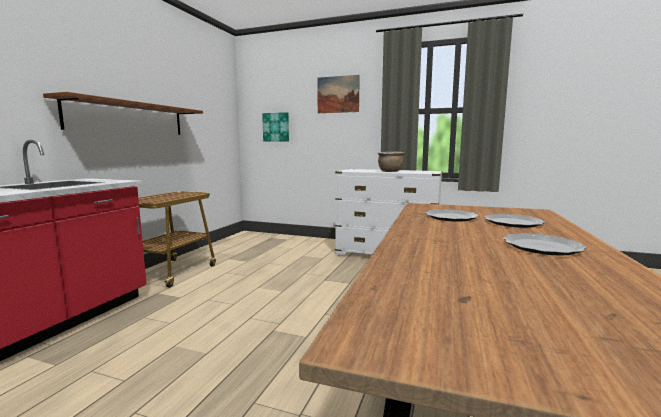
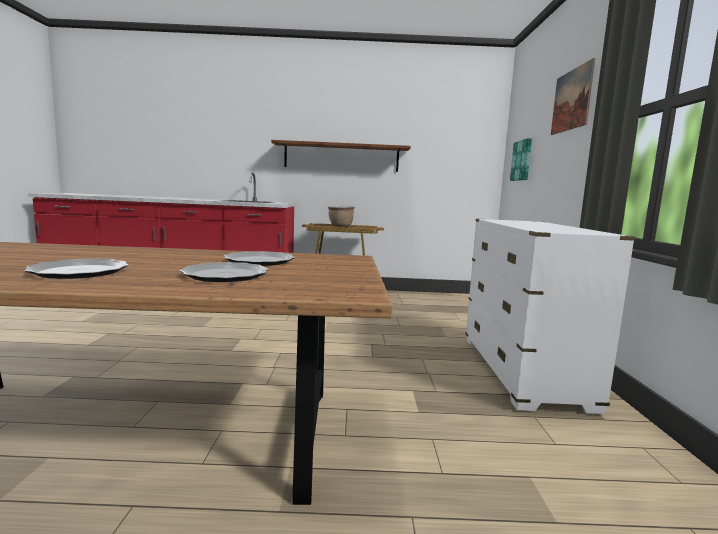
camera: 70 degrees right, 0 degrees up
(390, 171) = (522, 225): brown cooking pot -> brown cooking pot (340, 226)

